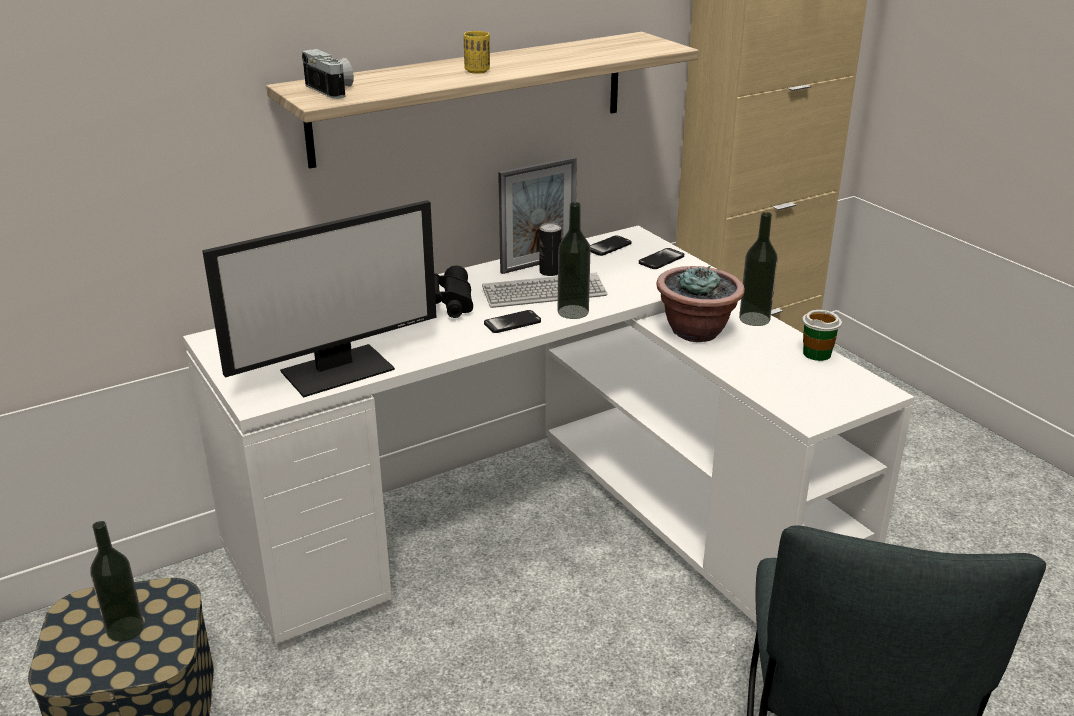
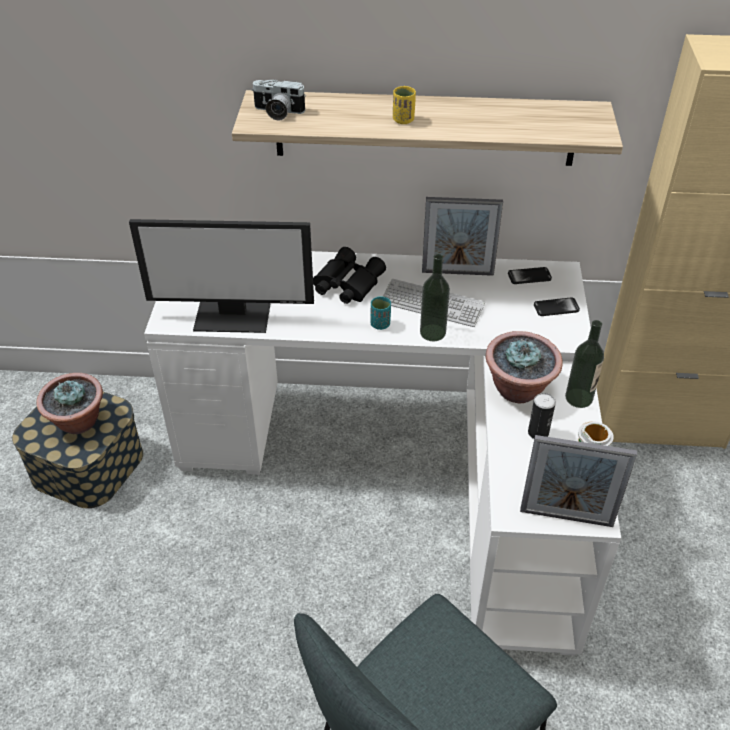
camera: 35 degrees right, 15 degrees up
(125, 629) = (78, 422): bottle -> potted plant
(333, 90) = (277, 112): camera -> camera turned 105 degrees clockwise
(512, 323) = (380, 324): phone -> turquoise cup
(550, 272) = (457, 285): can -> can (538, 433)
(855, 401) = (566, 517): none -> picture frame

